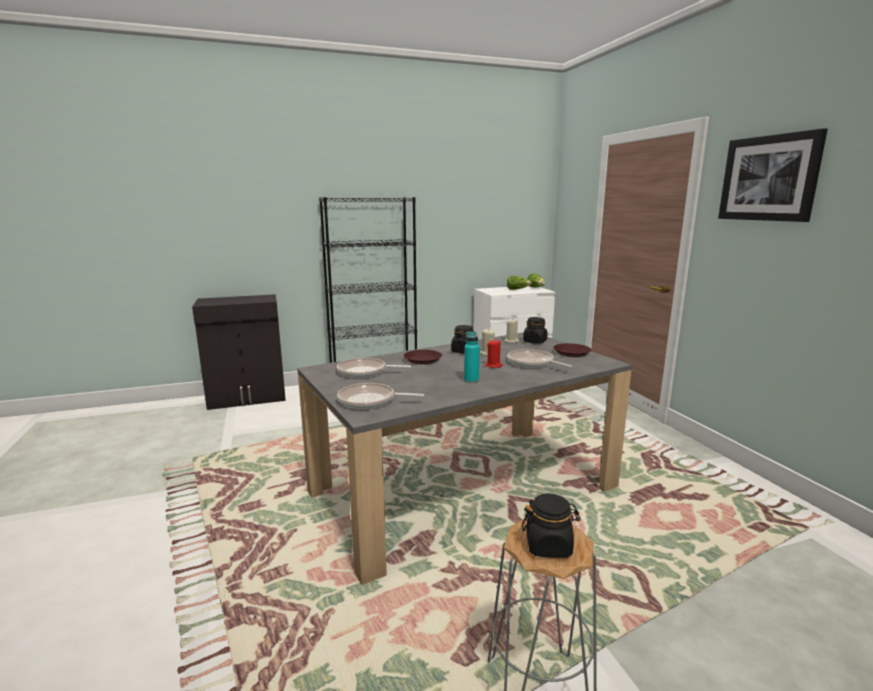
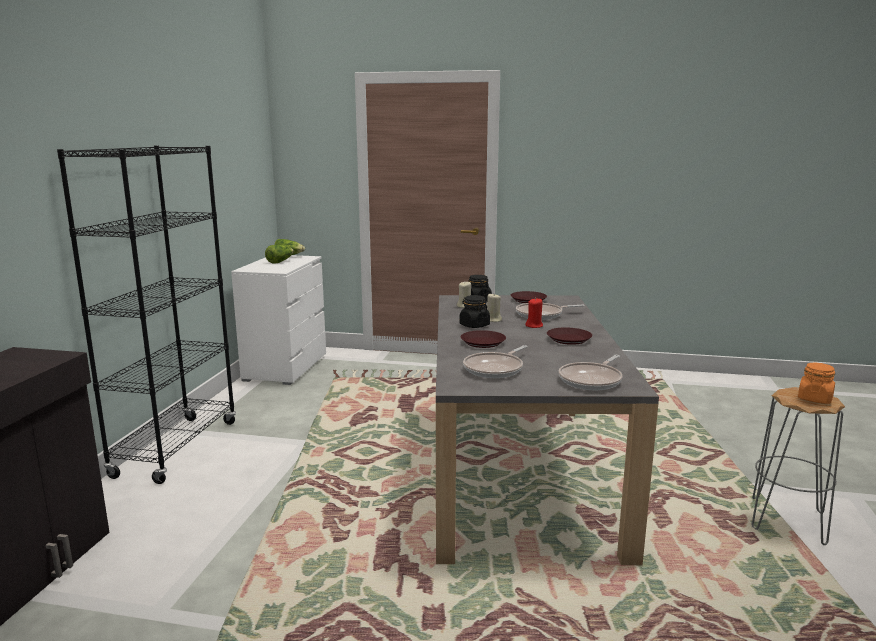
camera: 60 degrees left, 0 degrees up
(471, 380) = (568, 339): turquoise bottle -> brown plate
(549, 546) = (815, 399): black jar -> orange jar
(769, 178) = (570, 128): picture -> none

